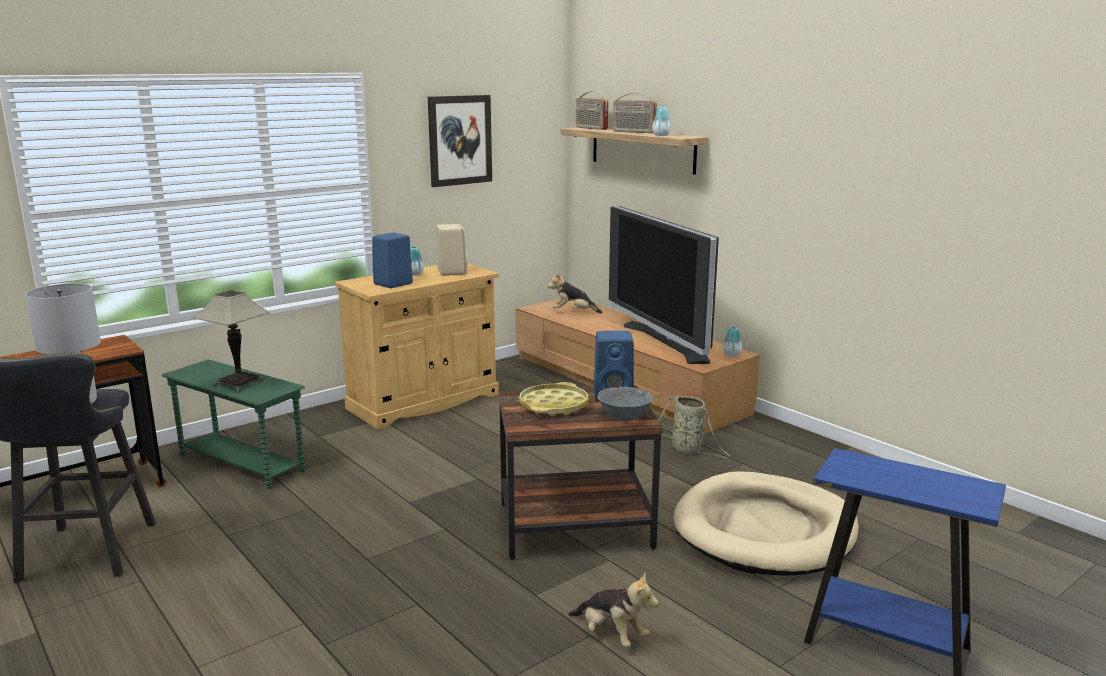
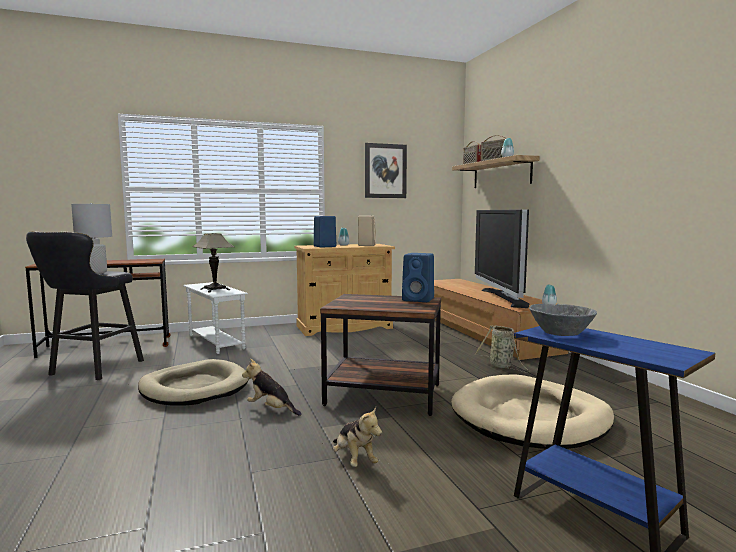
camera: 20 degrees right, 10 degrees down
(241, 464) = (215, 342): green side table -> white side table
(297, 562) = (194, 388): none -> beige dog bed
(554, 405) = (370, 300): yellow tray -> none
(573, 312) = (454, 284): plush toy -> plush toy (271, 409)
(625, 416) = (413, 307): grey bowl -> grey bowl (561, 333)

